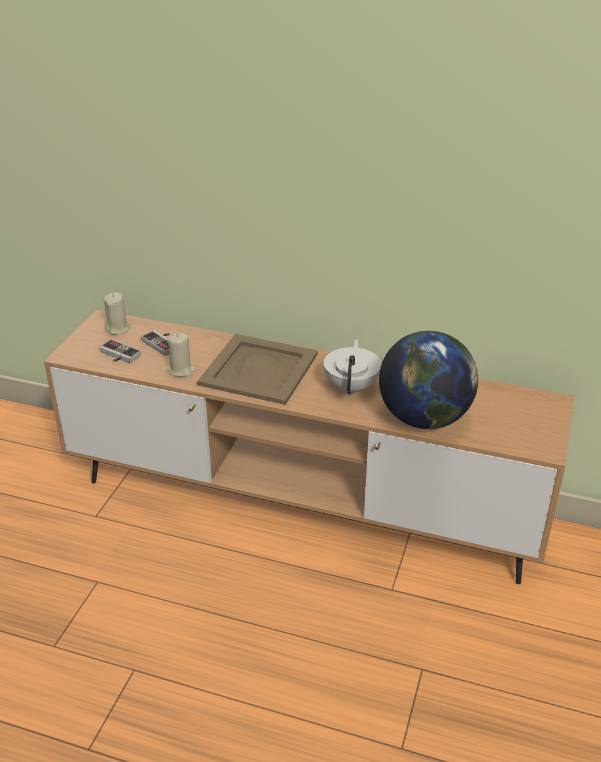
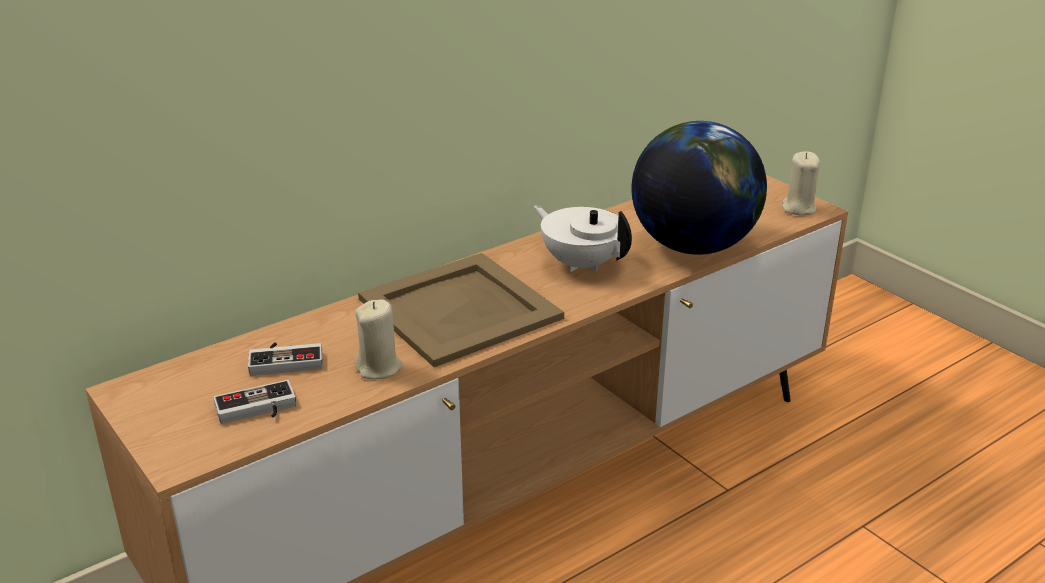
camera: 55 degrees left, 5 degrees down
(118, 328) = (180, 385): beige candle -> beige candle (798, 208)

